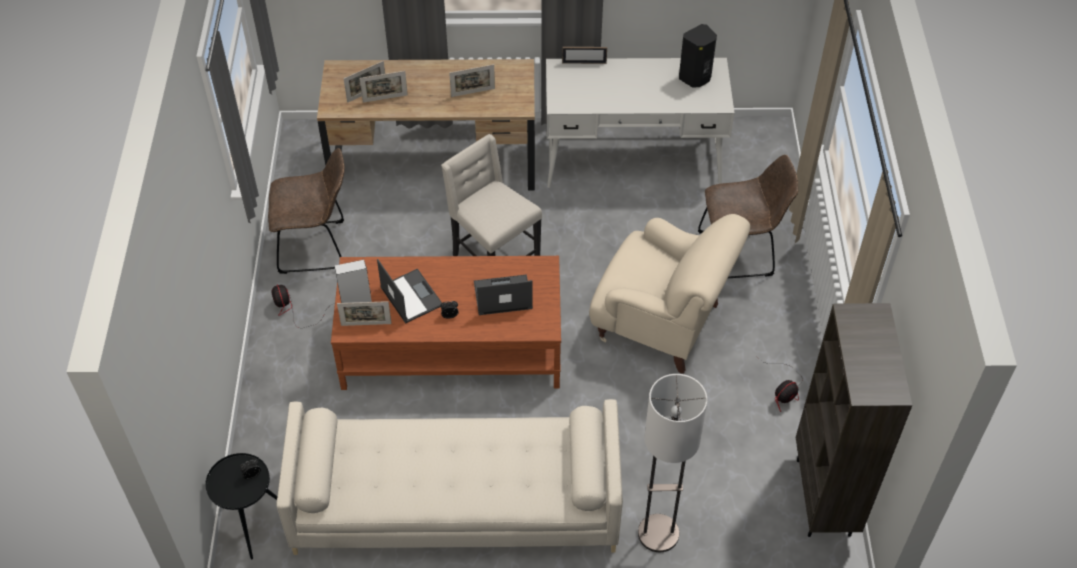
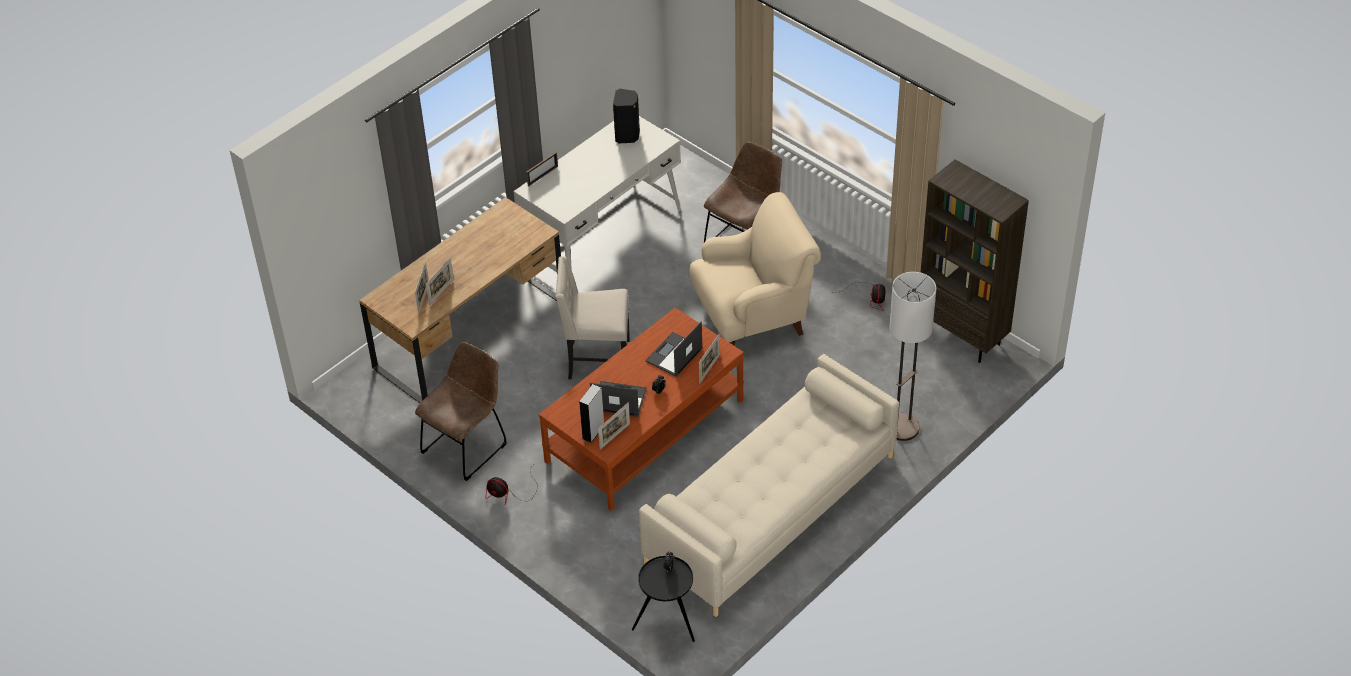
camera: 45 degrees left, 5 degrees down
(473, 92) = (496, 246): picture frame -> picture frame (709, 369)

